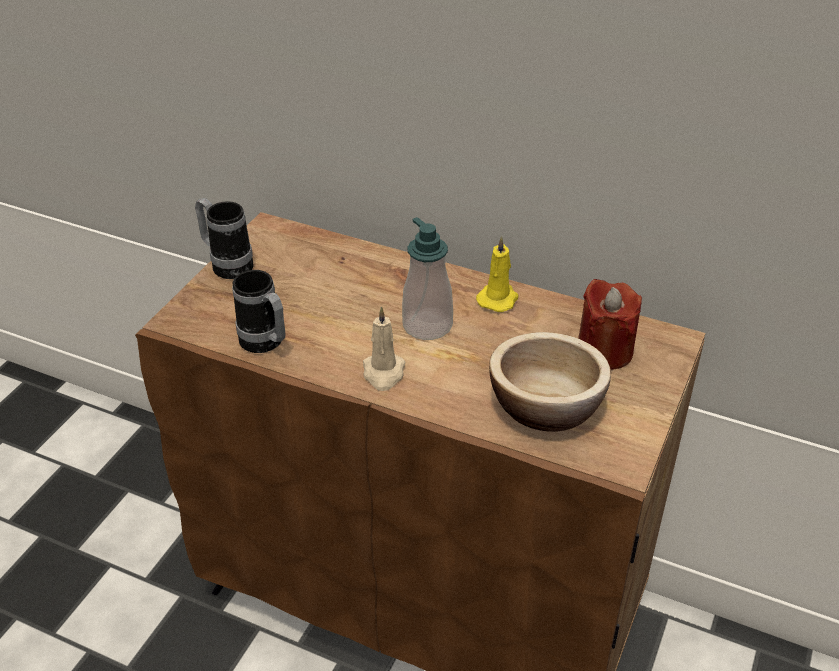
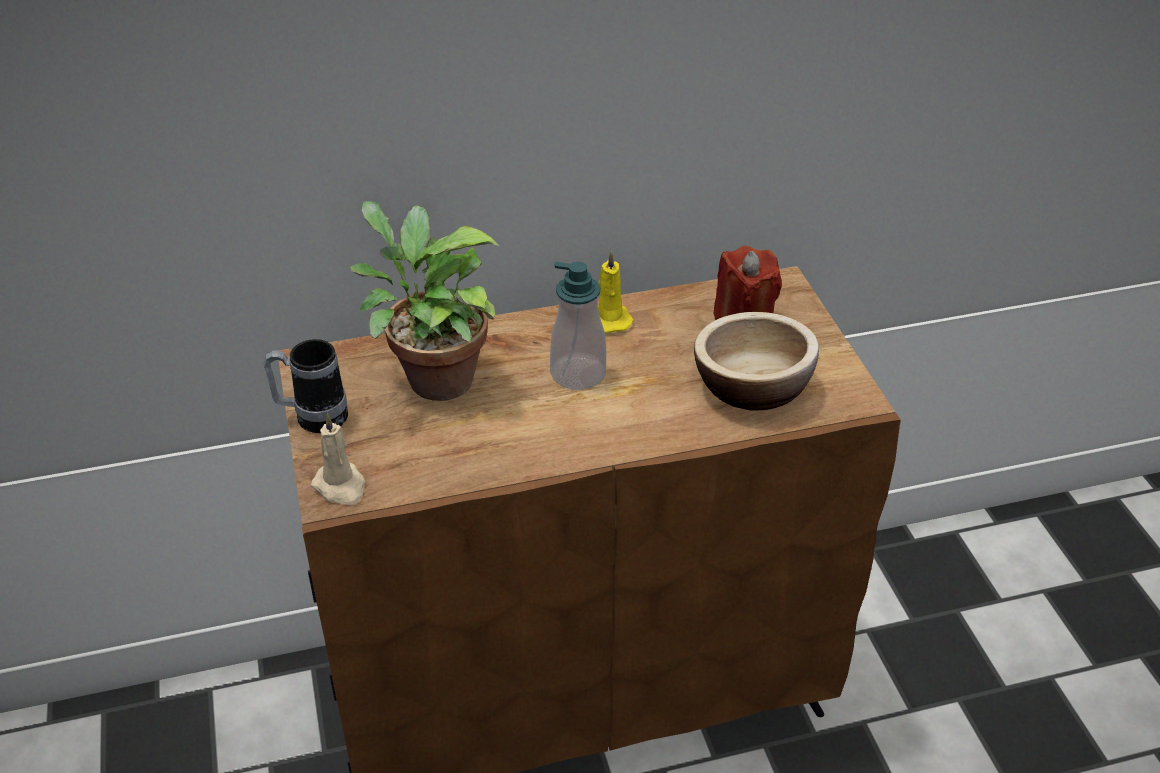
camera: 40 degrees left, 0 degrees up
(266, 344) = (453, 469): mug -> none
(328, 277) = (432, 378): none -> potted plant
(383, 373) = (592, 434): beige candle -> beige candle (341, 487)

